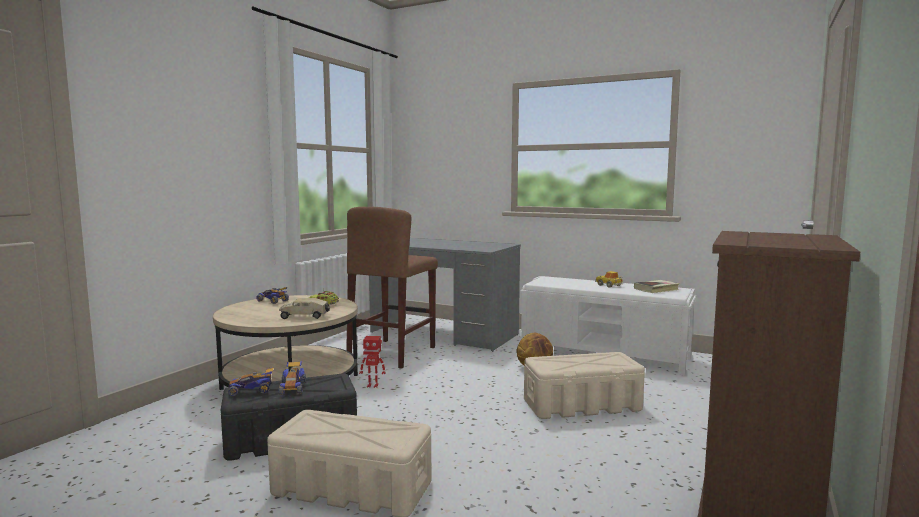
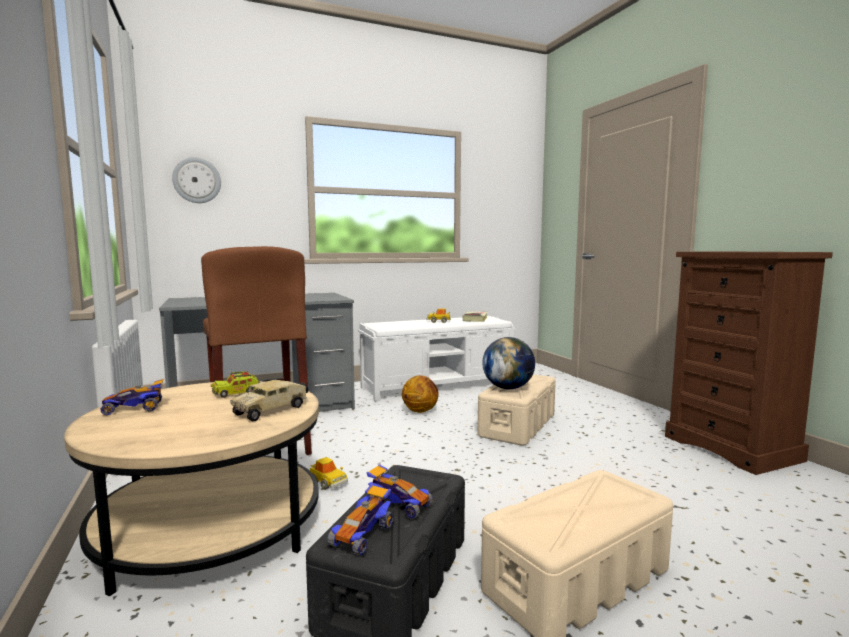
camera: 50 degrees left, 0 degrees up
(373, 385) = (328, 482): toy robot -> toy car
(433, 147) = (197, 180): none -> wall clock
(562, 360) = (508, 388): none -> globe

